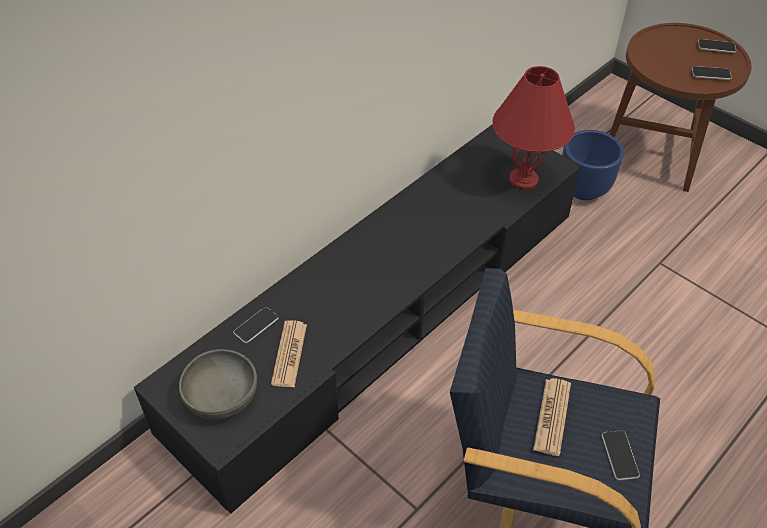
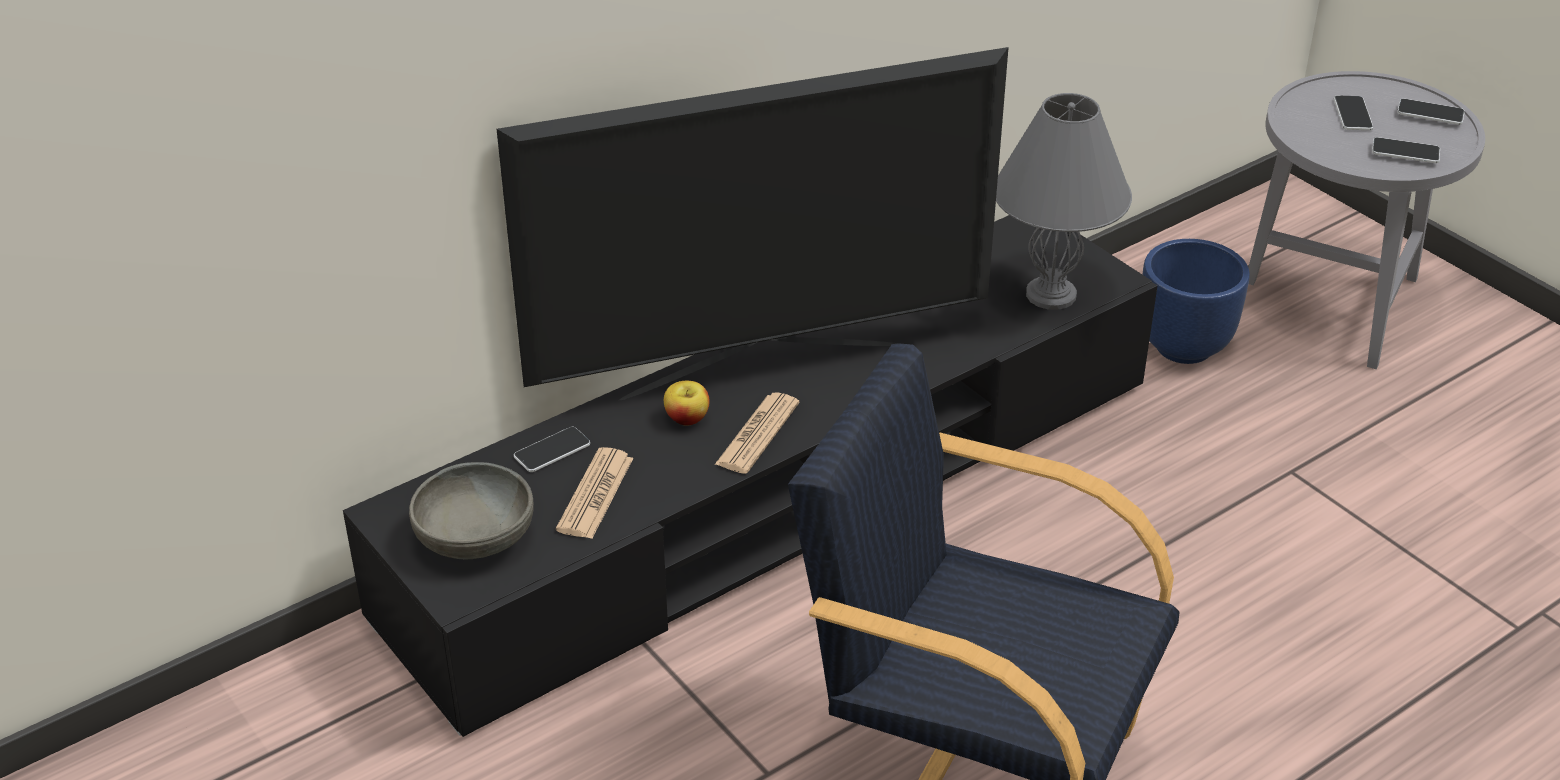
camera: 10 degrees right, 10 degrees down
(333, 291) = (687, 418): none -> apple
(369, 250) = (761, 369): none -> television
(522, 179) = (1049, 294): red table lamp -> grey table lamp
(552, 416) = (987, 609): newspaper -> newspaper (757, 434)
(619, 455) = (1082, 671): phone -> phone (1352, 114)
(657, 153) = (1335, 305): brown side table -> grey side table

